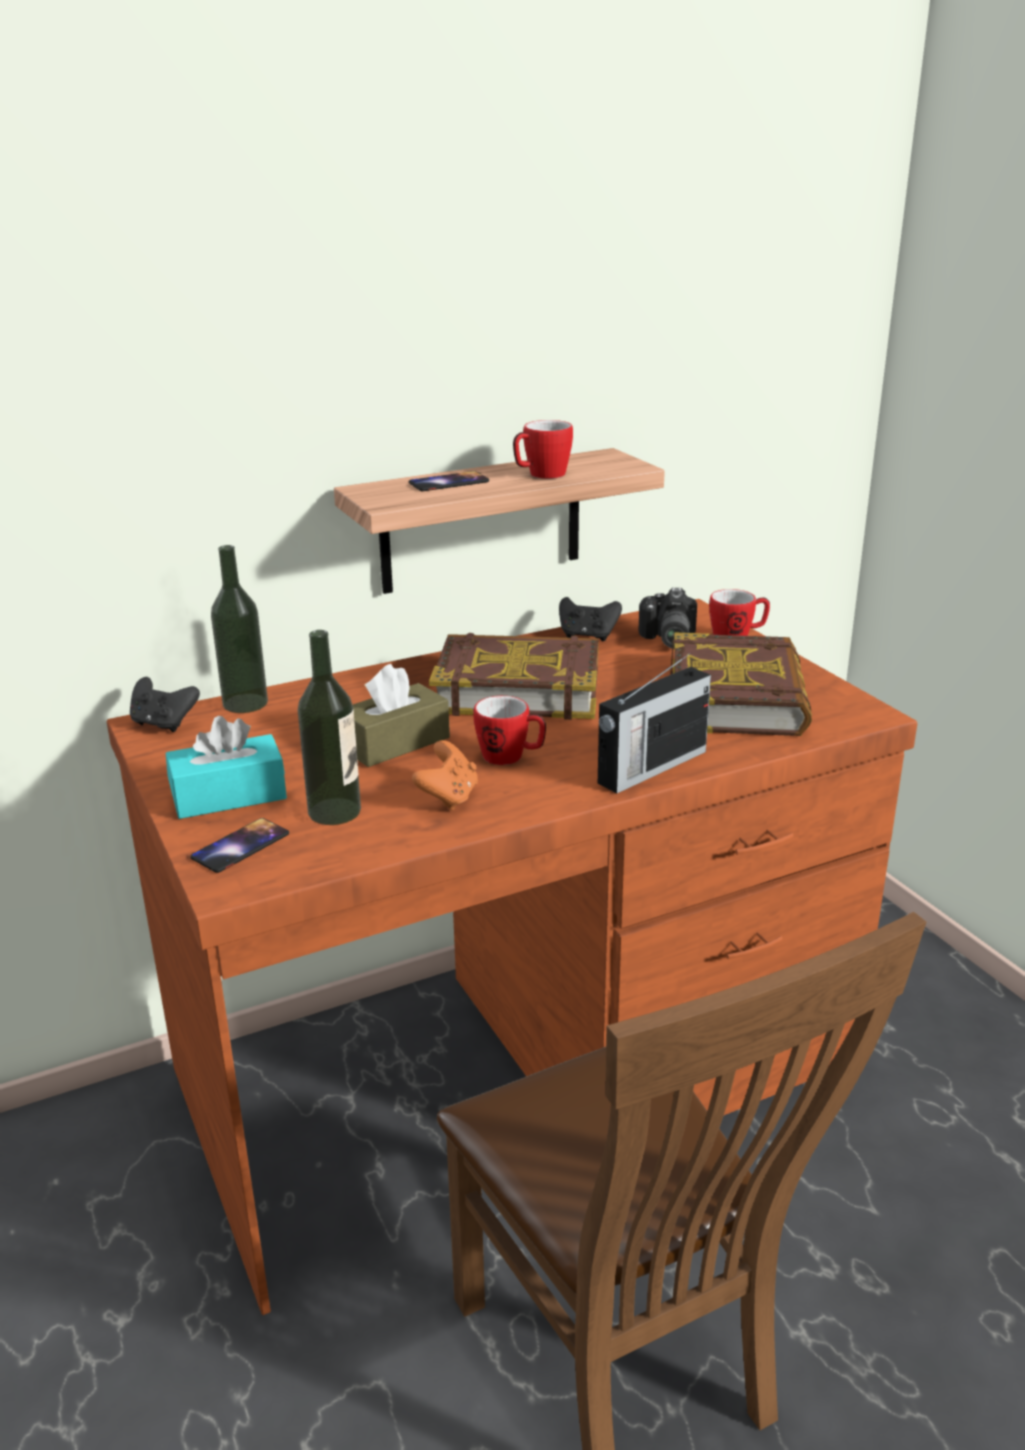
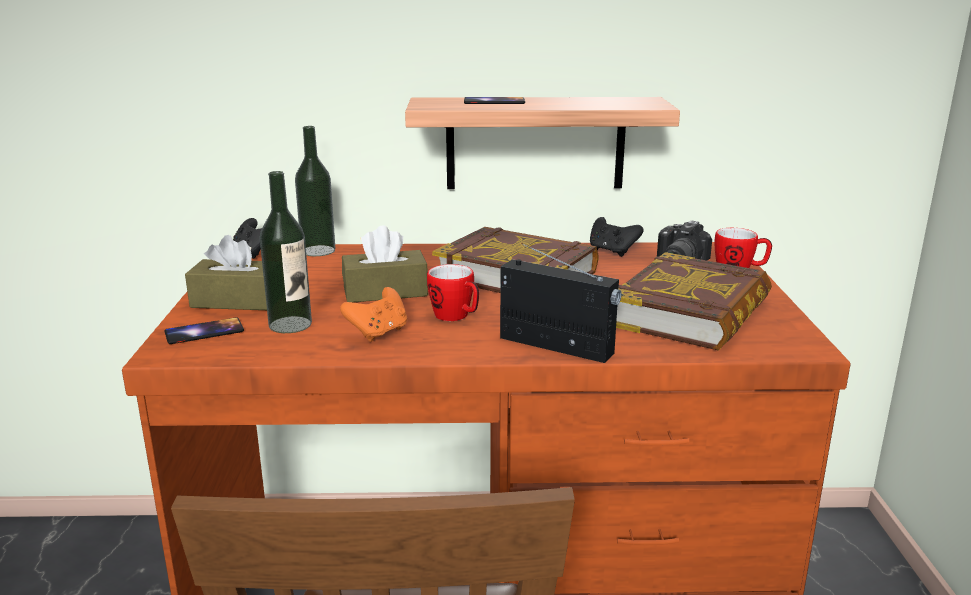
camera: 25 degrees right, 5 degrees down
(229, 795) = (237, 301): turquoise tissue box -> brown tissue box
(541, 475) = (571, 104): mug -> none
(650, 768) = (558, 346): radio -> radio turned 135 degrees counterclockwise

